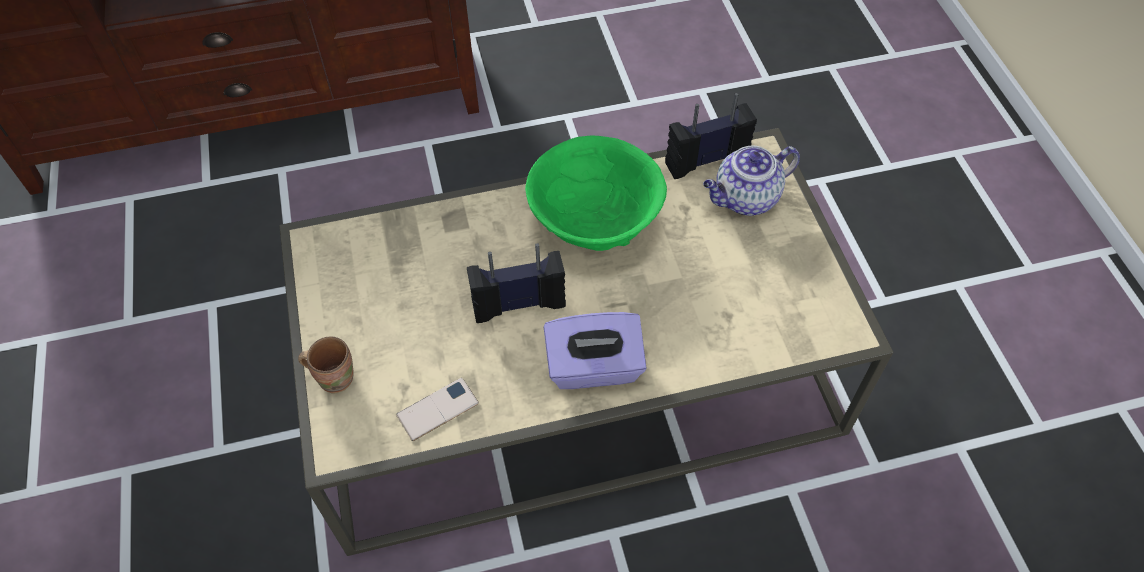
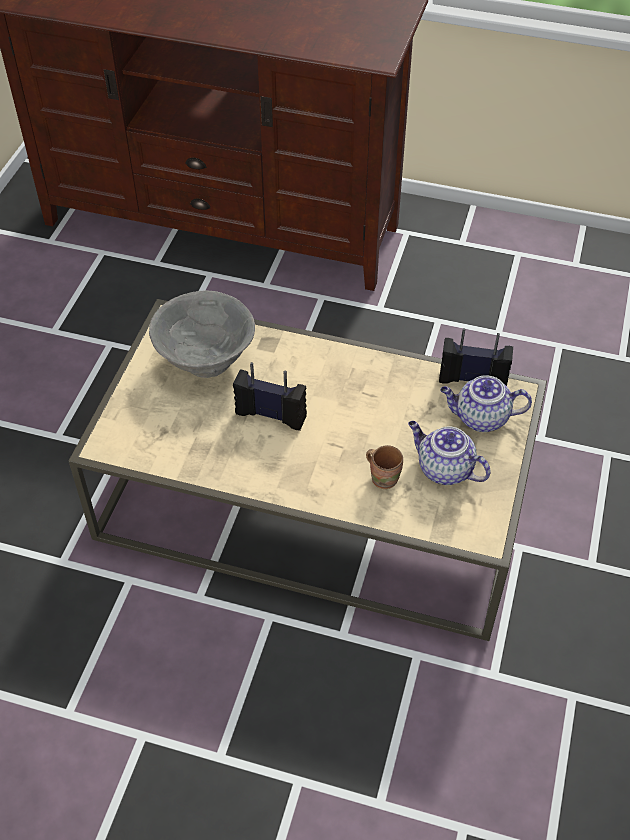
camera: 30 degrees right, 5 degrees down
(335, 376) = (127, 405): brown mug -> brown mug (384, 477)
(393, 273) = (205, 359): none -> grey bowl
(437, 409) = (175, 454): phone -> none
(594, 225) = (359, 388): green bowl -> none
(594, 368) = (290, 477): purple tissue box -> none
(750, 275) = (443, 469): none -> teapot

